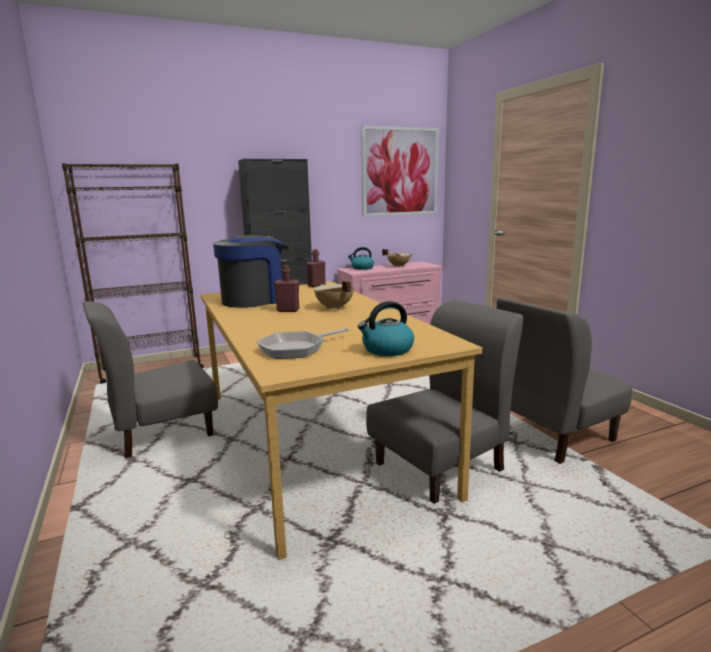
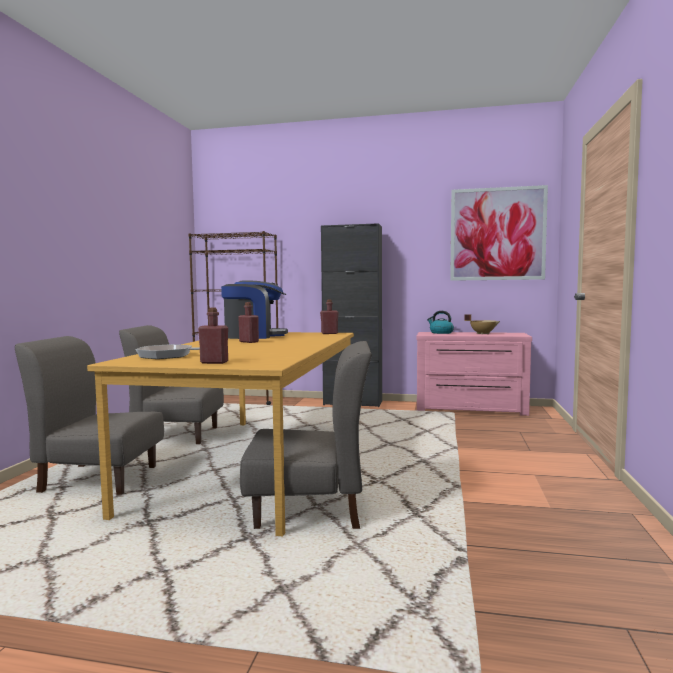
camera: 35 degrees right, 10 degrees down
(334, 308) = (283, 343): beige cooking pot -> none
(387, 350) = (214, 362): kettle -> red bottle
(553, 436) = (471, 523): grey chair -> grey chair (99, 479)

